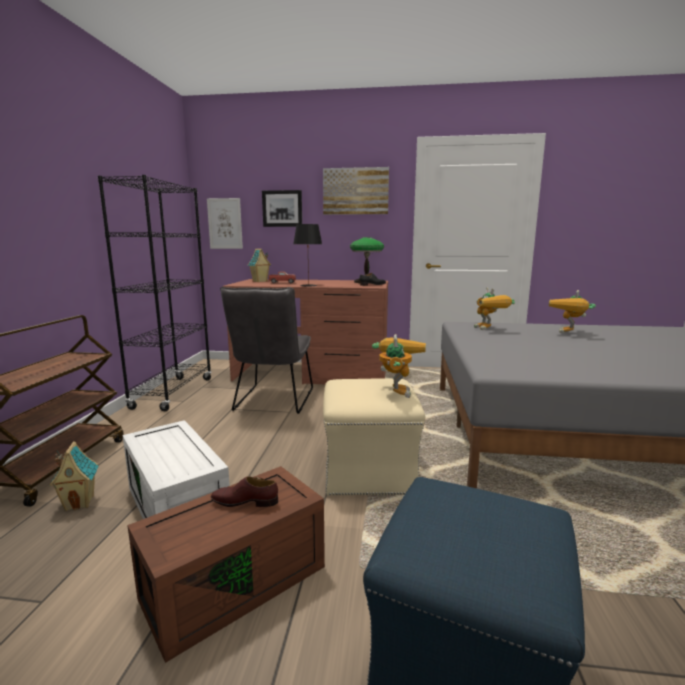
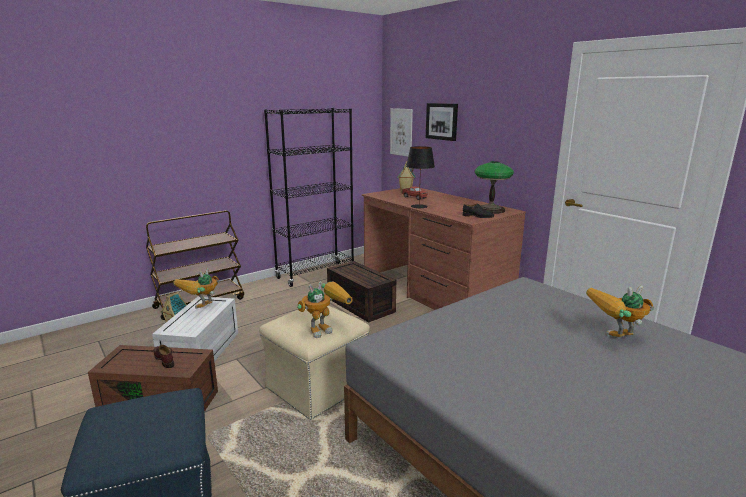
camera: 45 degrees right, 5 degrees up
(273, 401) = (359, 305): grey chair -> brown storage box
(355, 191) = (504, 107): picture -> none
(489, 329) = (533, 301): toy robot -> toy robot (201, 310)

